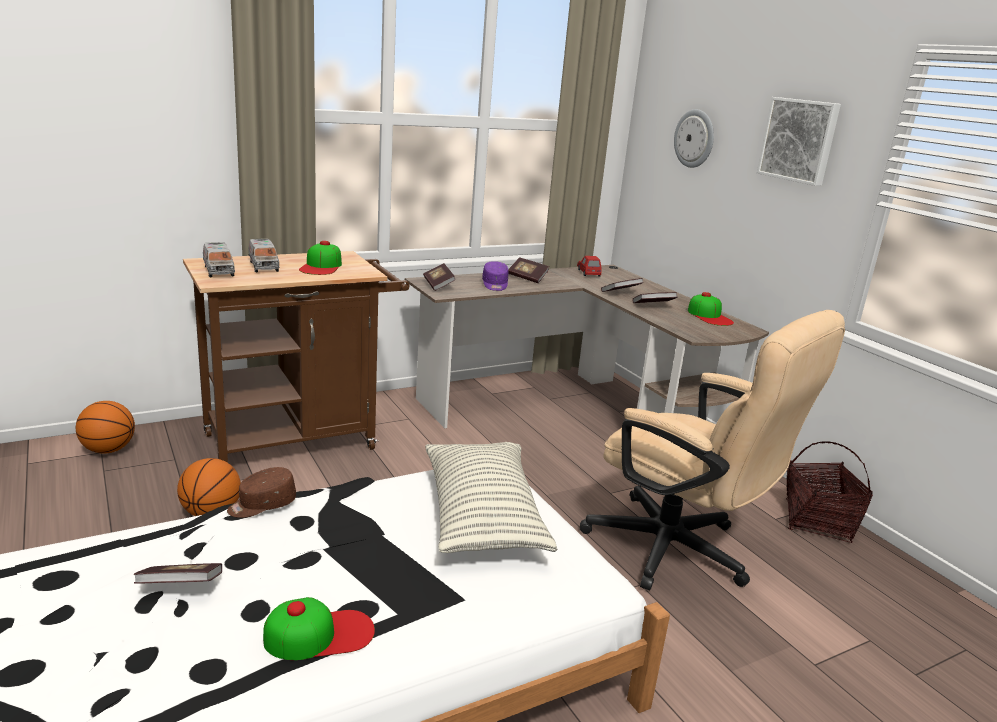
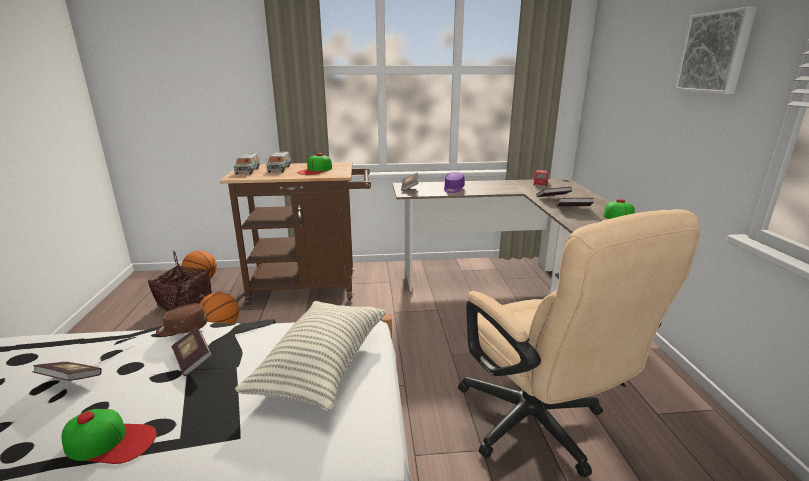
camera: 25 degrees right, 0 degrees up
(527, 278) = (484, 185): book -> book (193, 359)
(695, 138) = (630, 68): wall clock -> none
(816, 521) = (704, 425): basket -> basket (185, 305)

